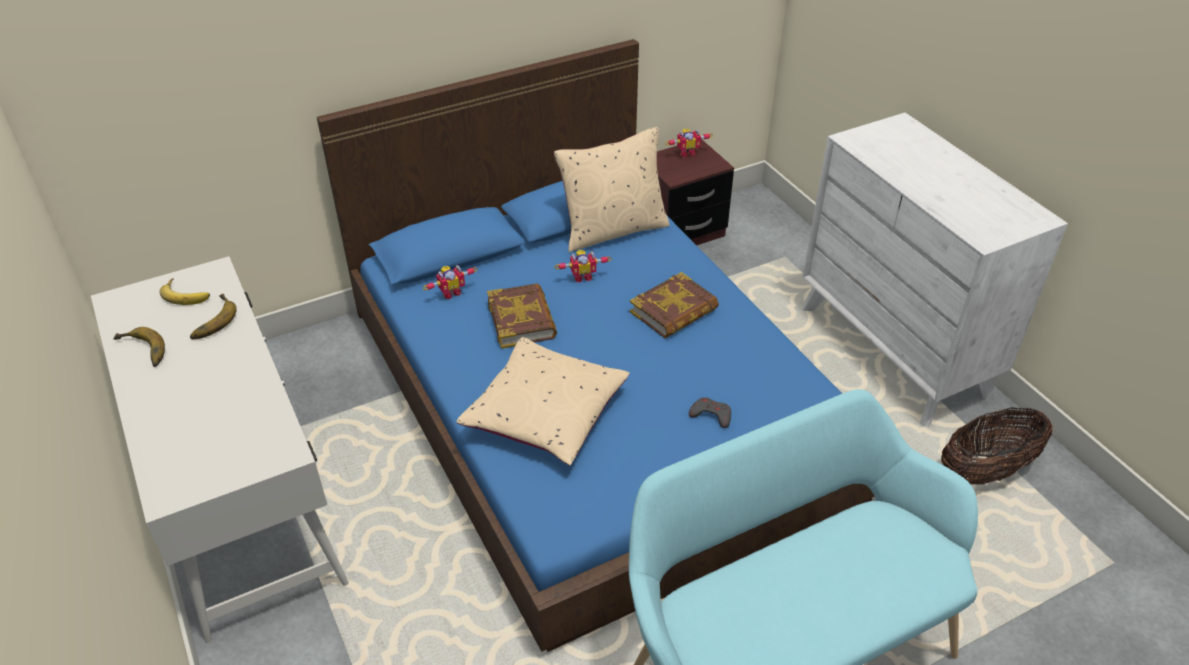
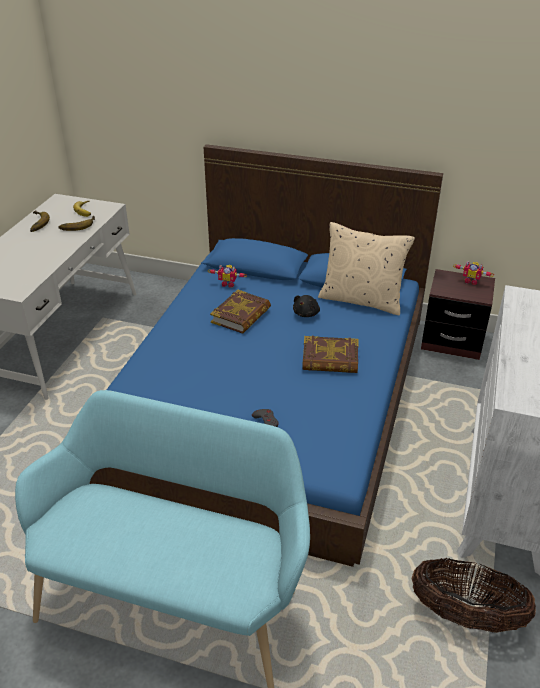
camera: 45 degrees right, 5 degrees down
(545, 413) = (183, 365): beige pillow -> none
(582, 276) = (306, 313): toy robot -> black plush toy

